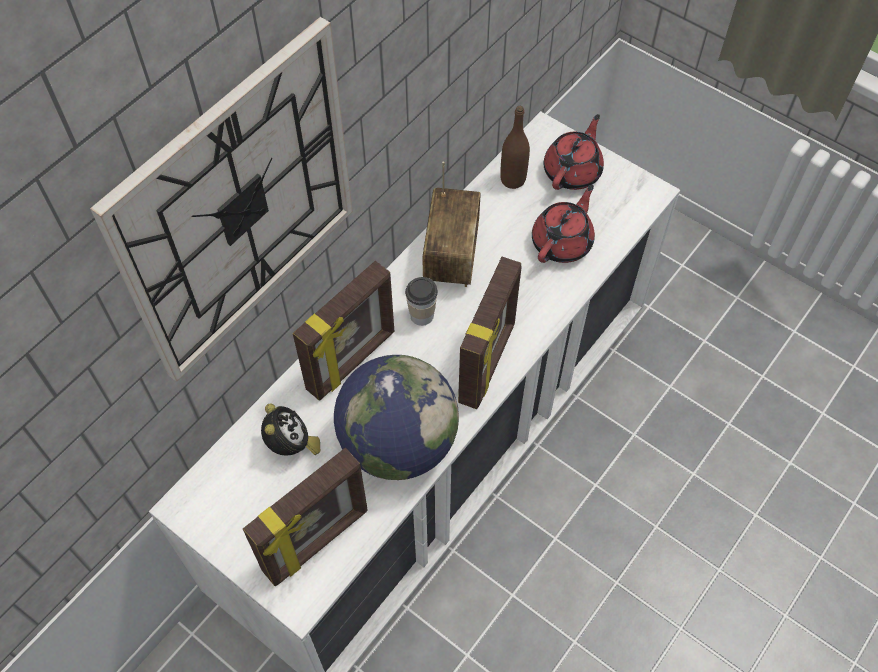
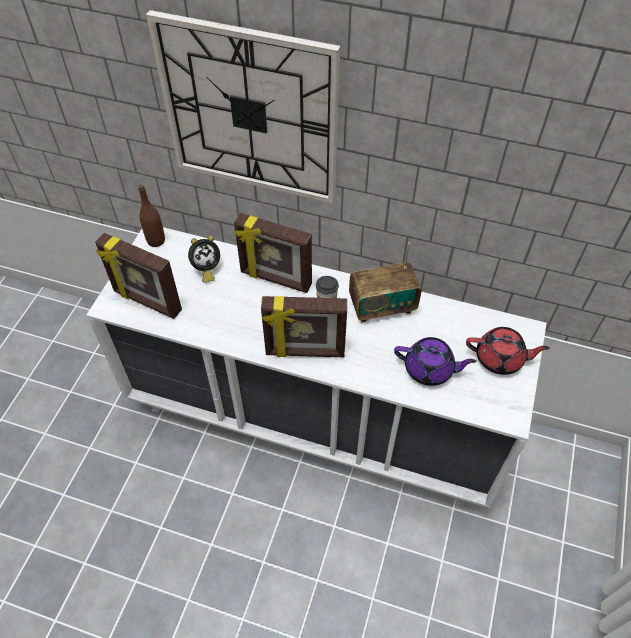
camera: 70 degrees right, 5 degrees down
(398, 443) = (226, 321): globe -> none
(513, 179) = (469, 323): brown bottle -> brown bottle (156, 241)
(562, 242) = (429, 369): red teapot -> purple teapot

